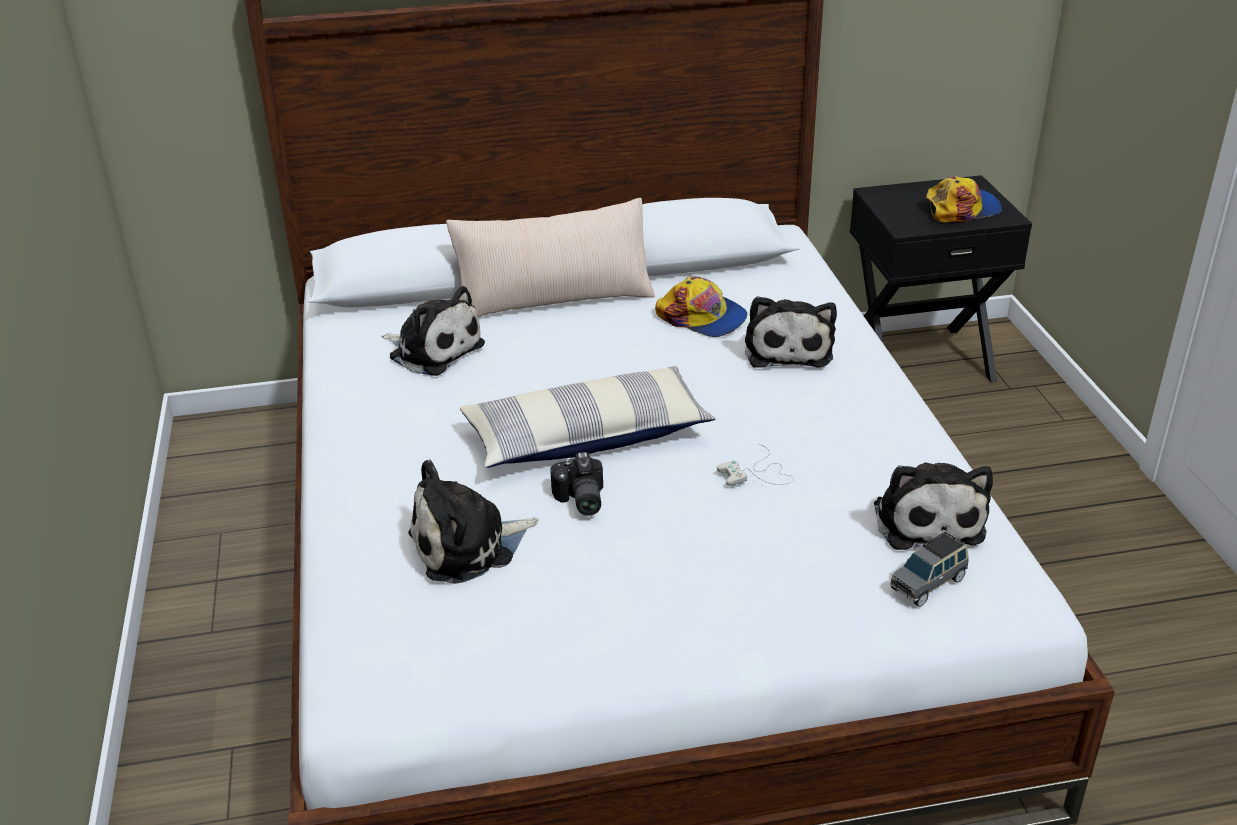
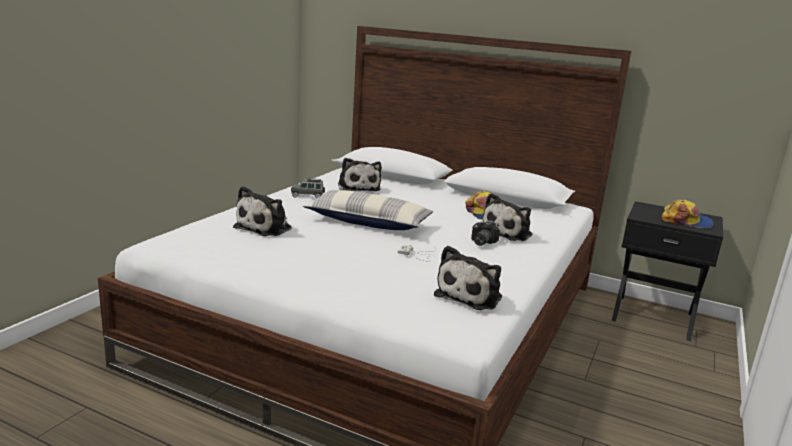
camera: 35 degrees right, 15 degrees down
(468, 546) = (266, 227): plush toy -> plush toy turned 75 degrees counterclockwise
(554, 298) = (432, 191): beige pillow -> none
(579, 500) = (328, 233): camera -> camera (481, 242)
(928, 583) = (429, 311): grey toy car -> grey toy car (308, 196)

